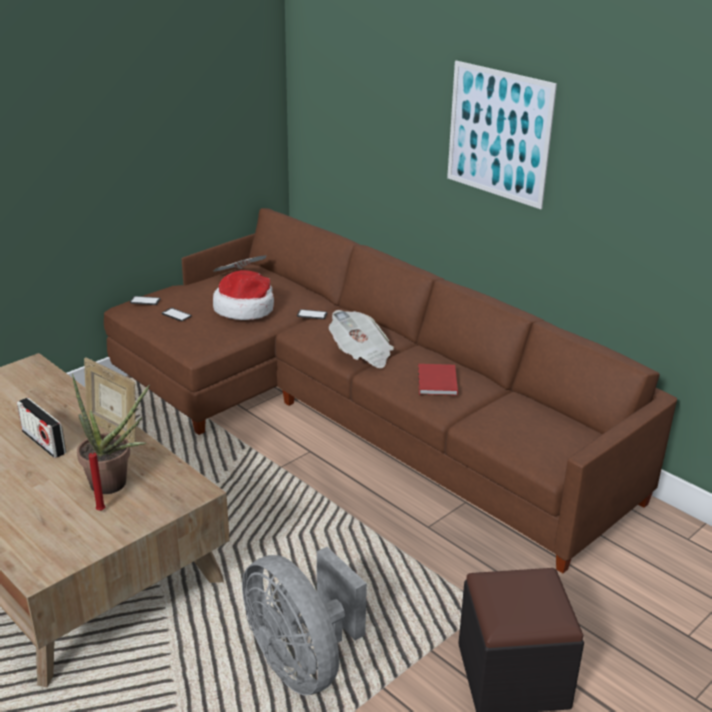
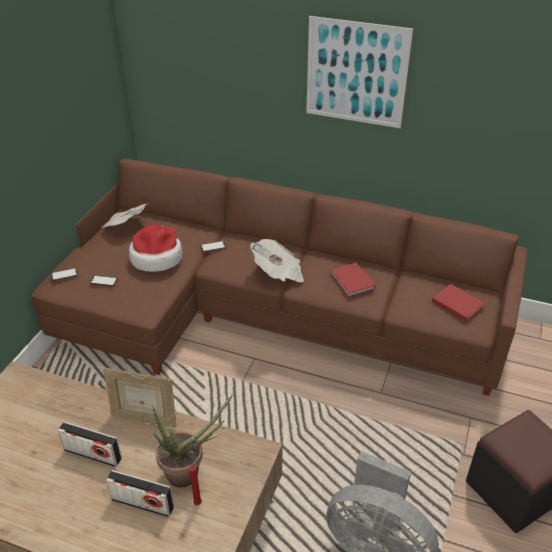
camera: 25 degrees left, 10 degrees up
(52, 493) = (142, 503): none -> radio
(546, 435) = (457, 303): none -> red book

